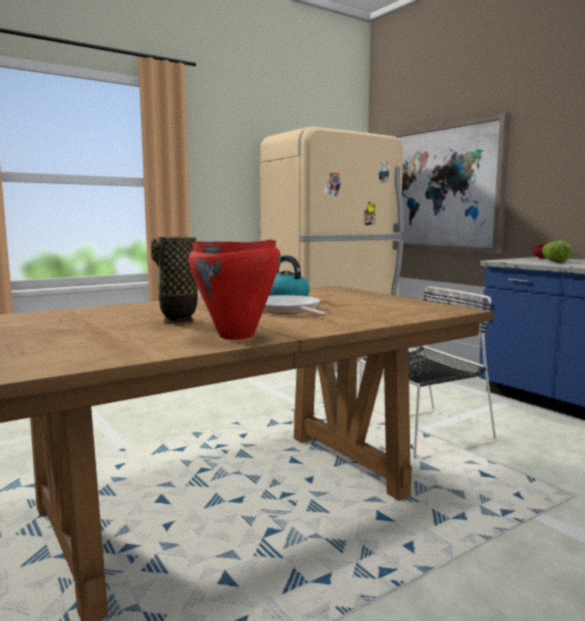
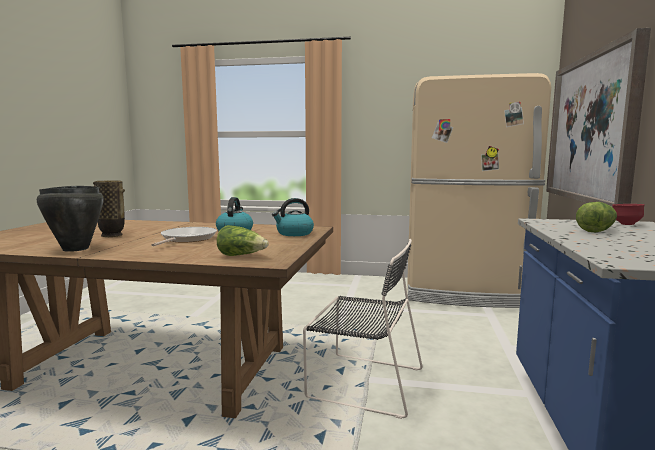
camera: 45 degrees right, 0 degrees up
(236, 336) = (75, 249): red cooking pot -> black cooking pot
(345, 293) = (294, 233): none -> kettle
(417, 310) = (241, 256): none -> lettuce

